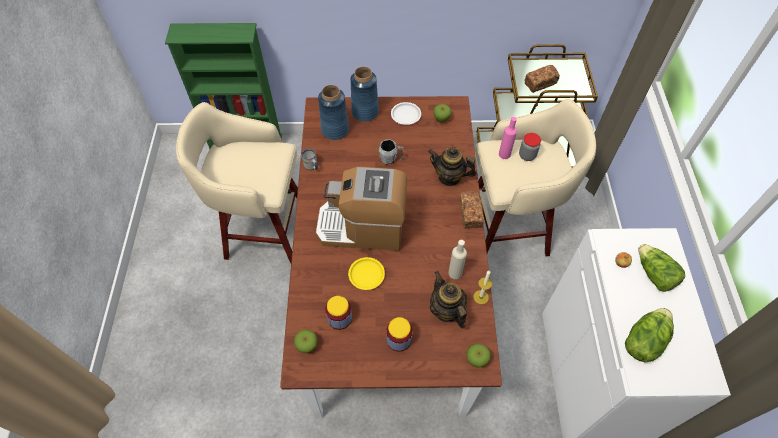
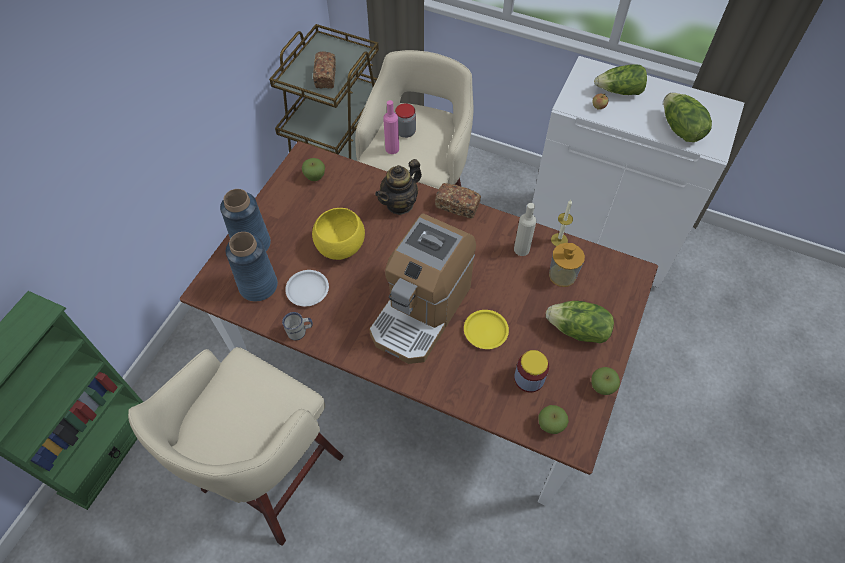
camera: 65 degrees left, 0 degrees up
(391, 159) = (340, 246): grey mug -> yellow bowl
(399, 339) = (578, 331): jar -> lettuce
(406, 115) = (285, 206): white plate -> white plate (307, 289)
(446, 311) = (562, 275): teapot -> soap dispenser
(476, 360) = (626, 273): apple -> apple (602, 387)

